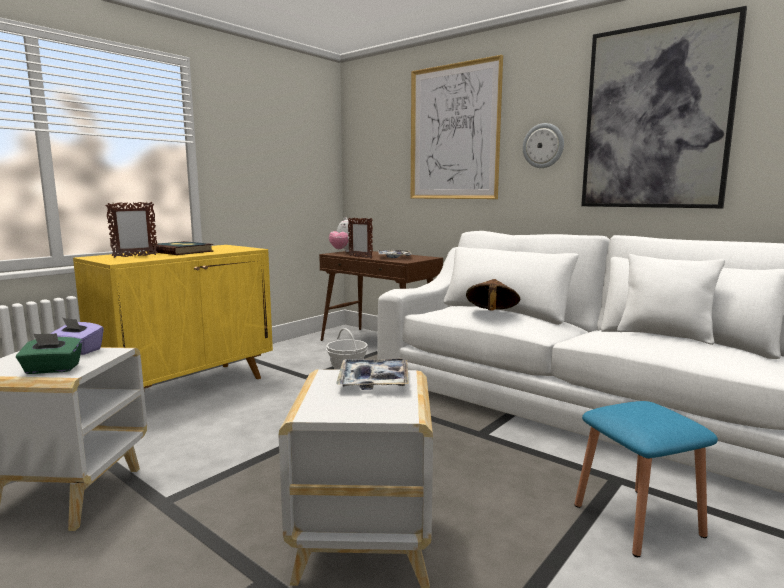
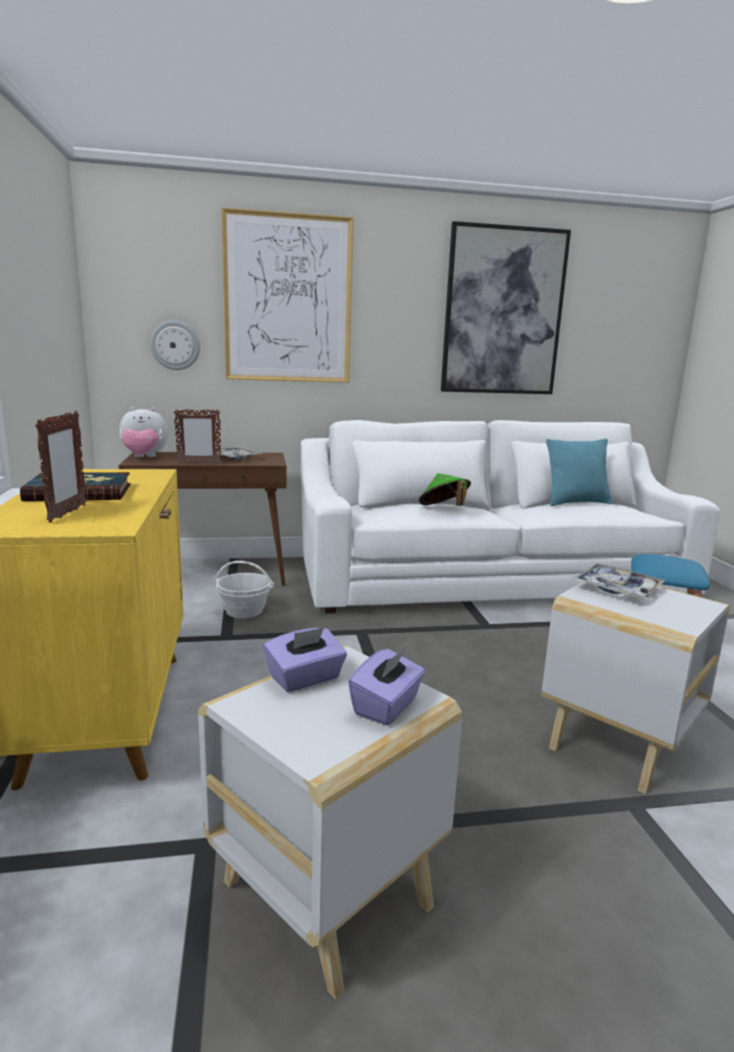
camera: 50 degrees left, 5 degrees up
(52, 369) = (387, 706): green tissue box -> purple tissue box
(491, 313) = (443, 509): brown hat -> green hat
(543, 146) = (400, 327): wall clock -> wall clock (175, 345)
(664, 335) = (576, 503): white pillow -> turquoise pillow

